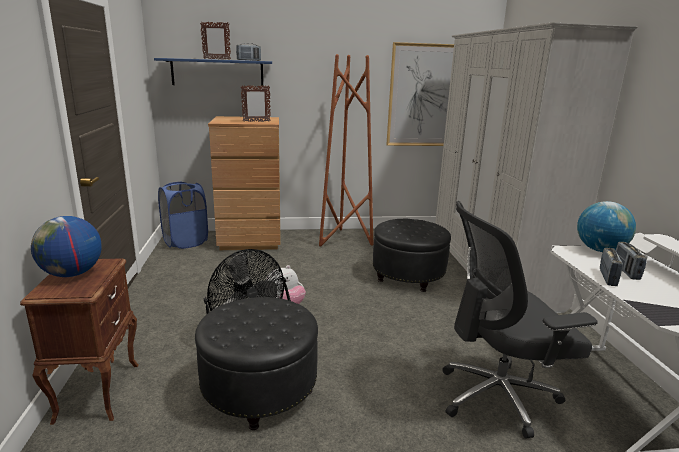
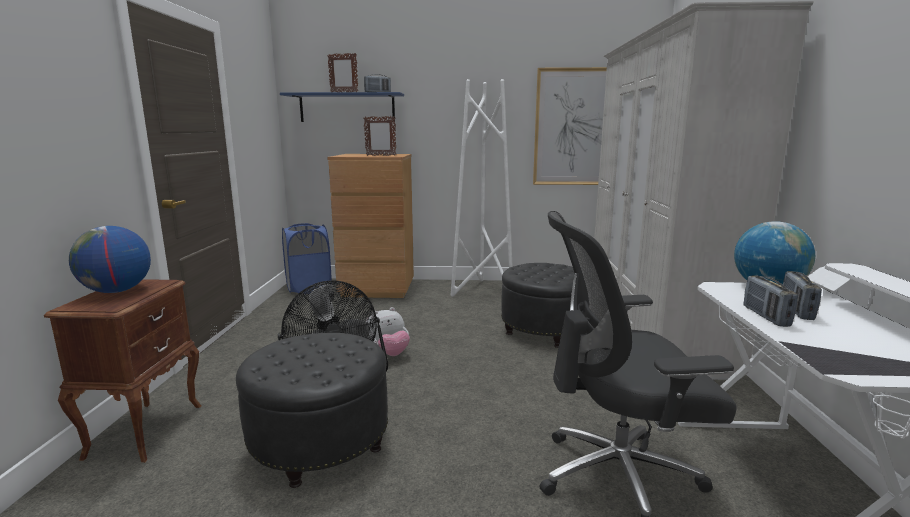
camera: 10 degrees right, 5 degrees down
(344, 240) = (482, 291): brown clothes rack -> white clothes rack
(607, 278) = (765, 316): radio -> radio turned 150 degrees clockwise

